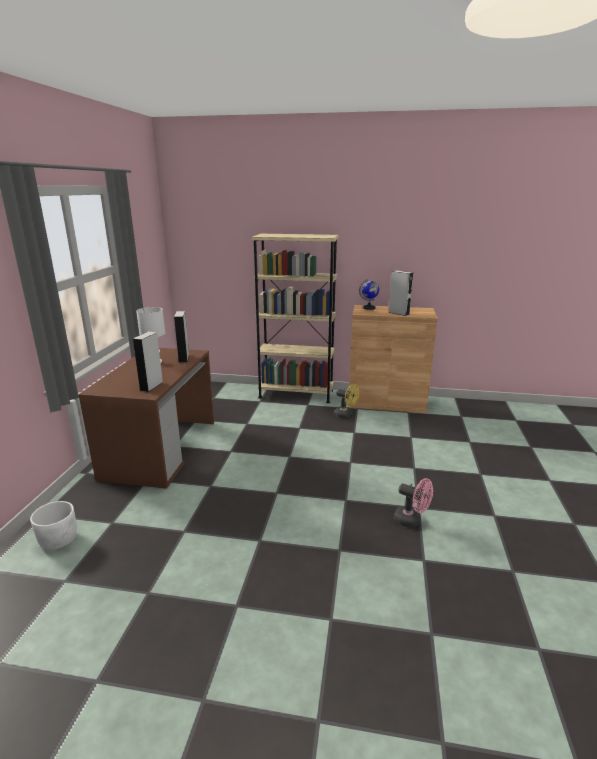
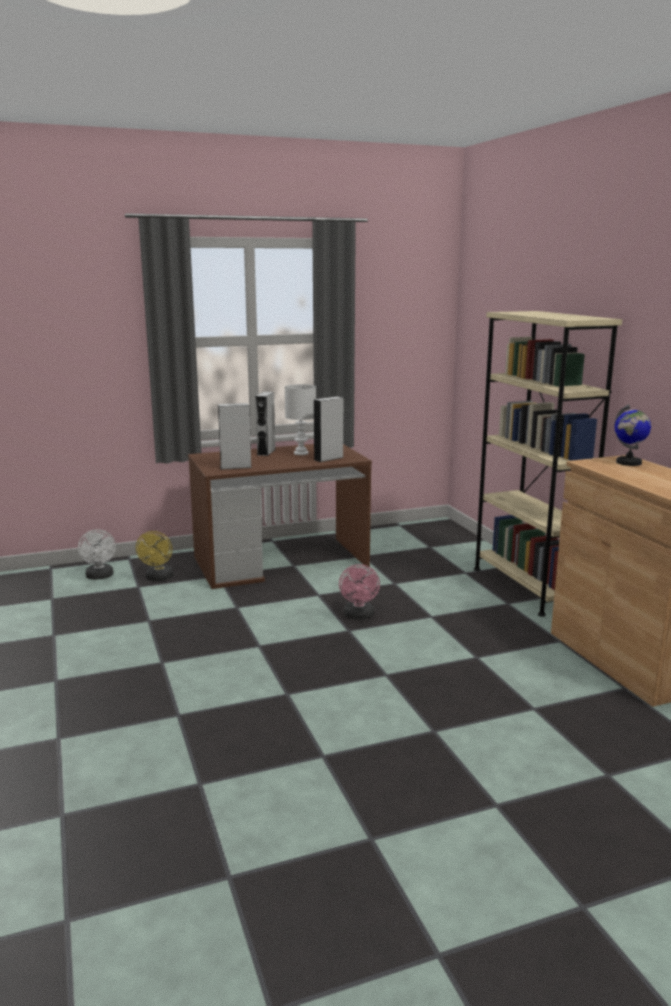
camera: 60 degrees right, 5 degrees down
(58, 540) = (100, 577): white planter -> white fan
(346, 415) = (522, 638): yellow fan -> yellow fan (158, 578)
(399, 313) = (643, 480): grey speaker -> grey speaker (266, 452)
(412, 520) = (284, 756): pink fan -> pink fan (359, 616)

